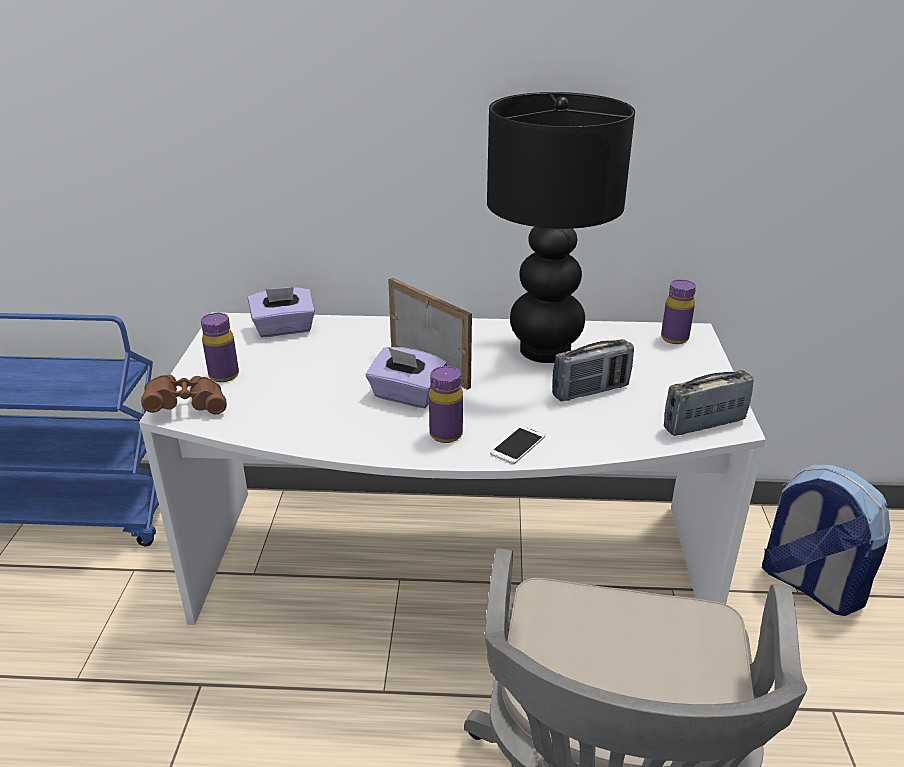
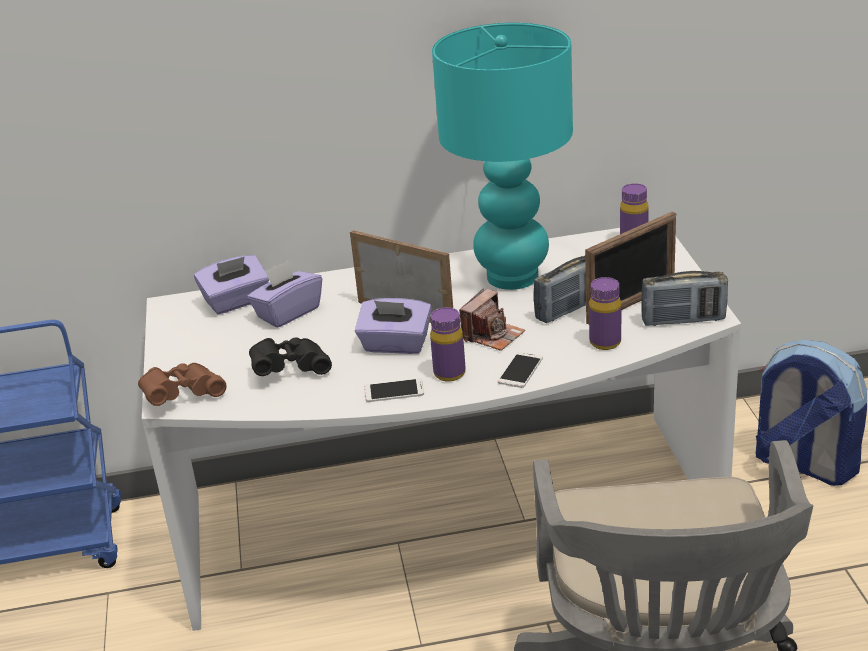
camera: 10 degrees left, 0 degrees up
(224, 375) = (201, 359): purple bottle -> purple bottle (605, 342)
(297, 400) = (290, 369): none -> black binoculars
(323, 347) = (288, 313): none -> purple tissue box
(384, 442) = (394, 391): none -> phone
(504, 404) = (492, 335): none -> camera
(545, 350) = (512, 276): black table lamp -> turquoise table lamp
(654, 398) = (631, 304): none -> picture frame
(704, 424) = (683, 320): radio -> radio turned 150 degrees counterclockwise

